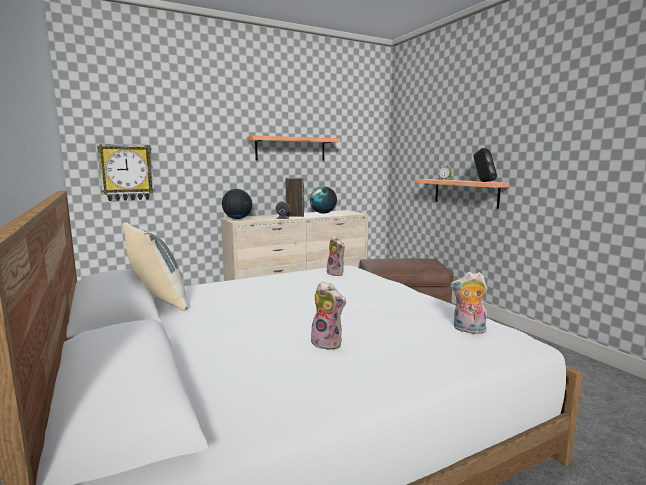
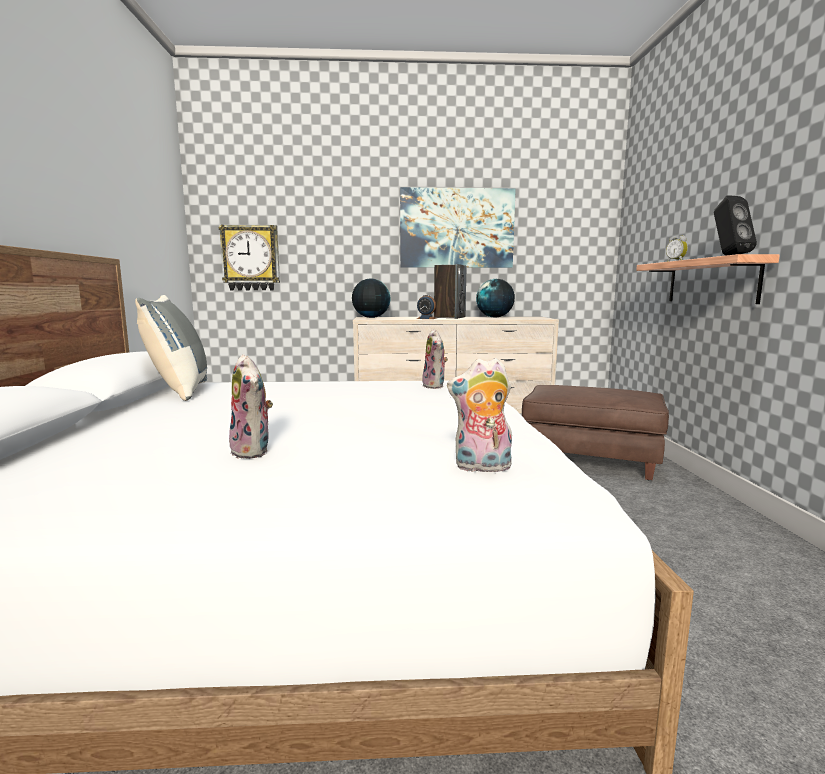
camera: 25 degrees right, 0 degrees up
(291, 149) = (456, 228): shelf -> picture
(468, 330) = (481, 468): plush toy -> plush toy turned 45 degrees counterclockwise

